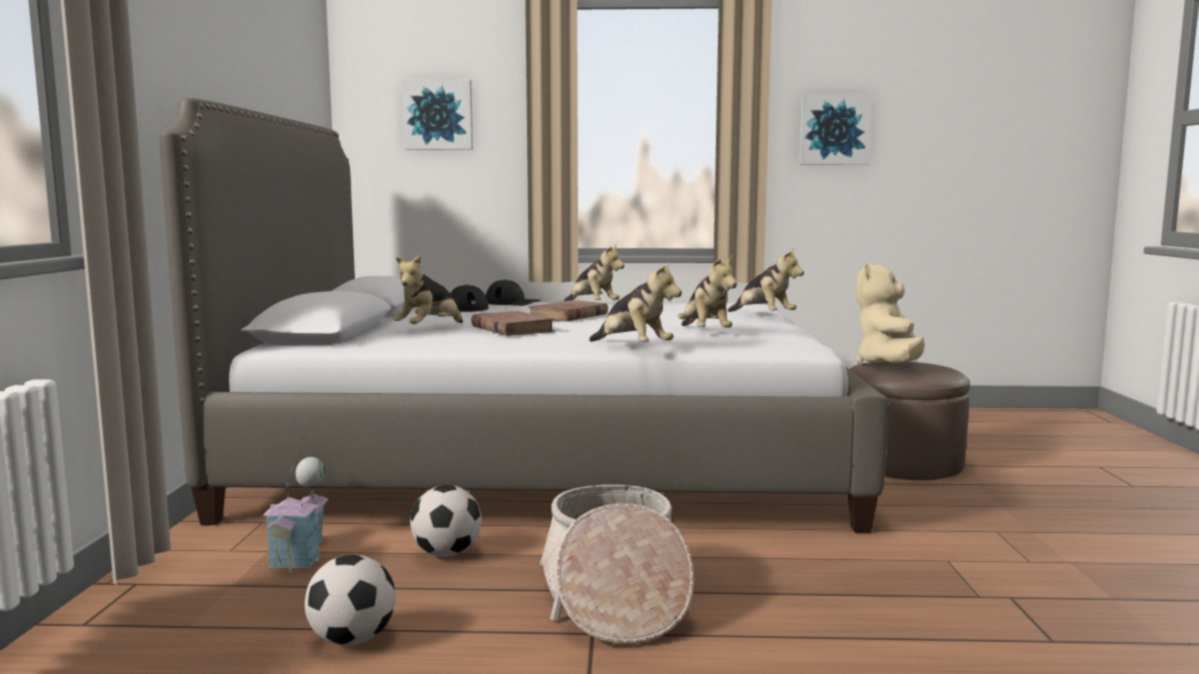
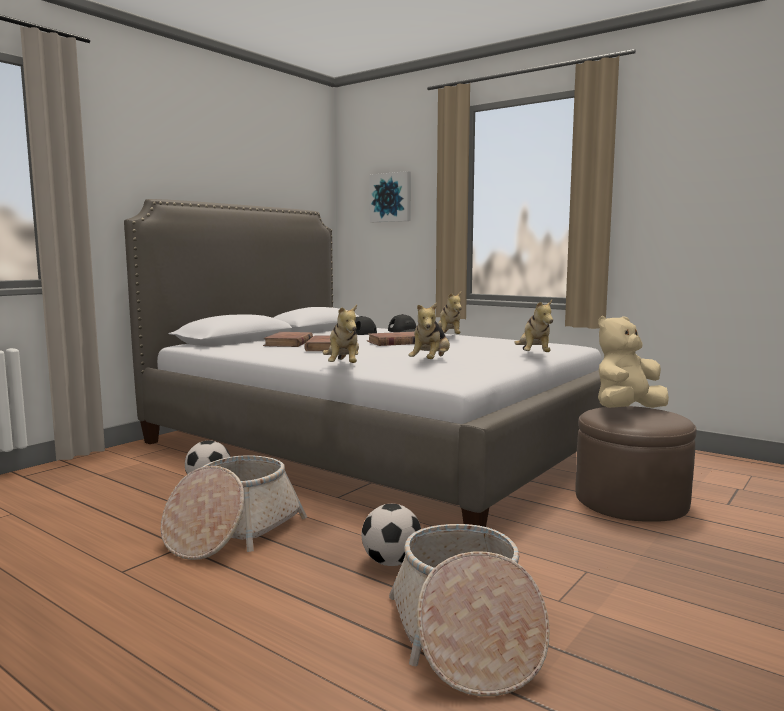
camera: 35 degrees right, 0 degrees up
(302, 554) = (152, 467): toy house -> none
(352, 640) = (86, 514): football -> football (391, 562)
(429, 329) = (288, 343): plush toy -> brown book
(834, 129) = (683, 193): picture -> none
(1036, 615) = (465, 637): none -> basket

